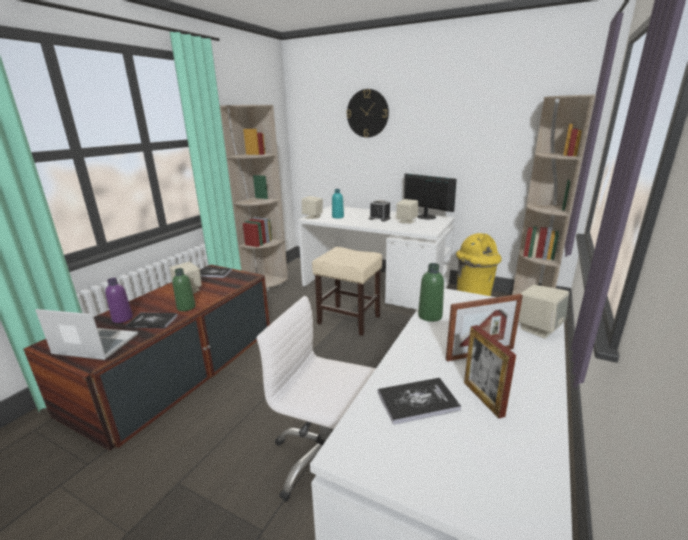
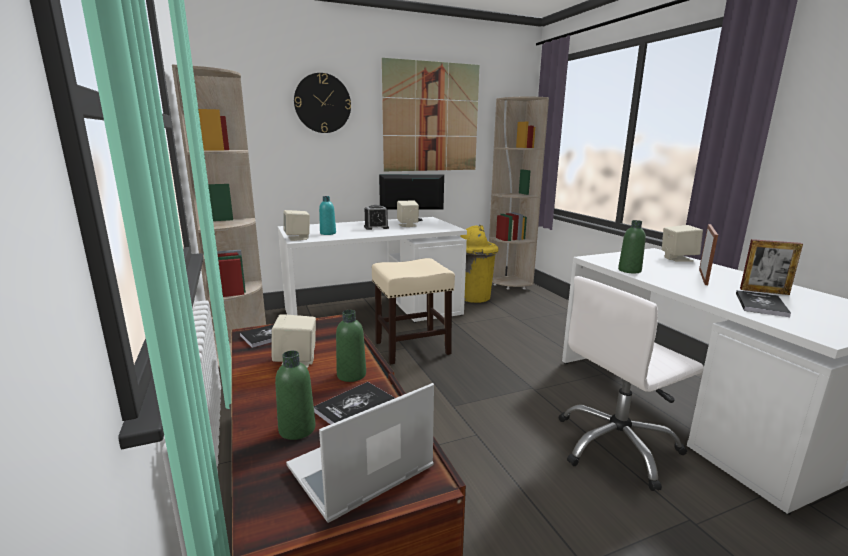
camera: 50 degrees left, 5 degrees down
(122, 318) = (297, 429): purple bottle -> green bottle
(463, 121) = (431, 117): none -> picture

